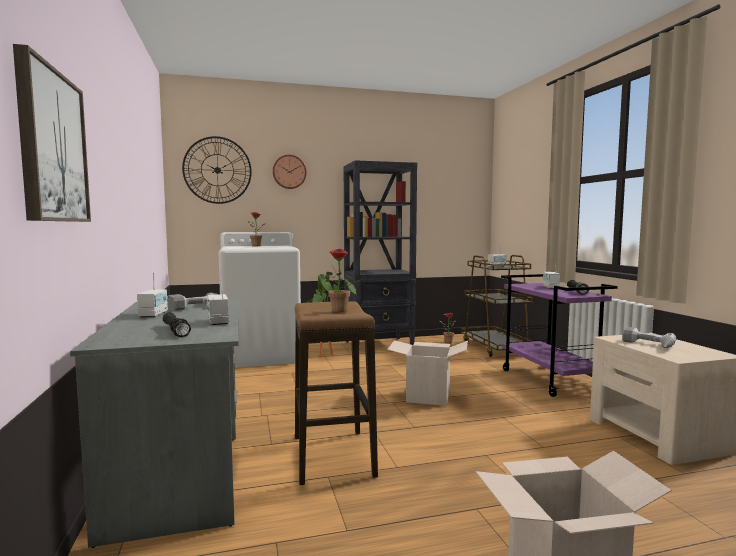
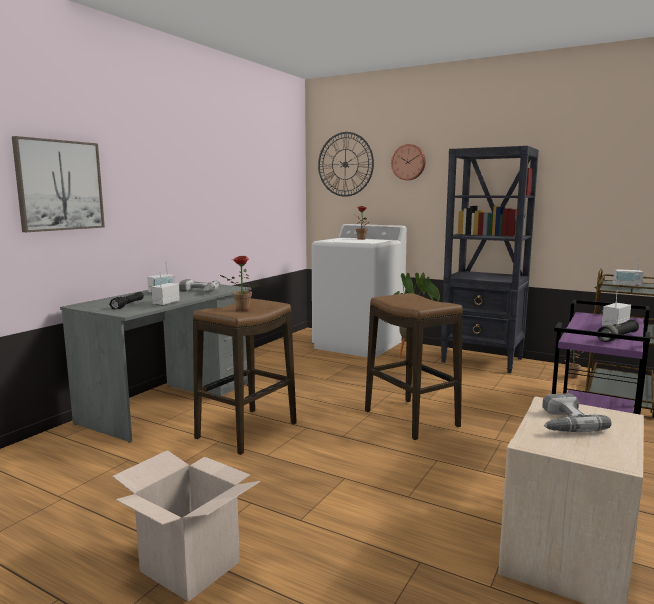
camera: 45 degrees right, 5 degrees up
(428, 397) = (411, 419): cardboard box -> stool

